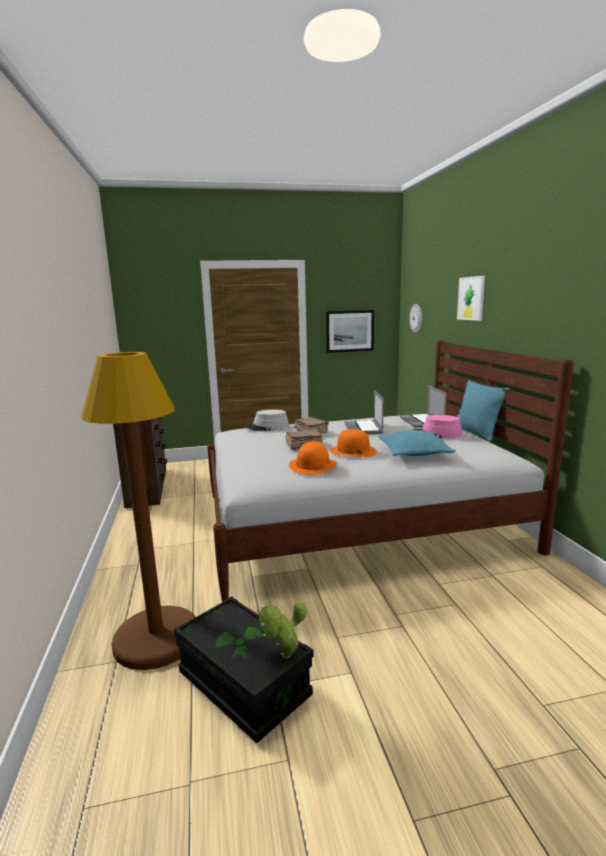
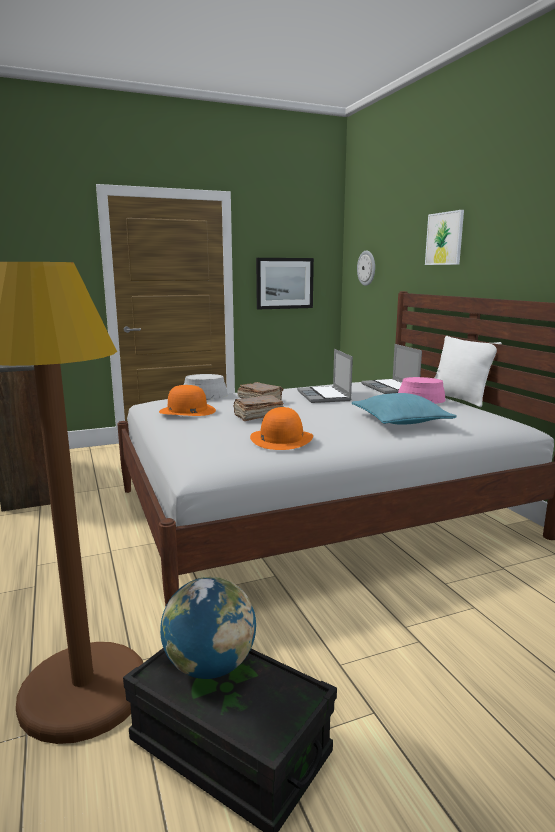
camera: 10 degrees left, 0 degrees up
(232, 627) = (210, 666): none -> globe
(284, 657) = (298, 704): potted plant -> none
(353, 451) = (324, 421): orange hat -> orange hat (187, 411)
(476, 433) = (459, 399): turquoise pillow -> white pillow

